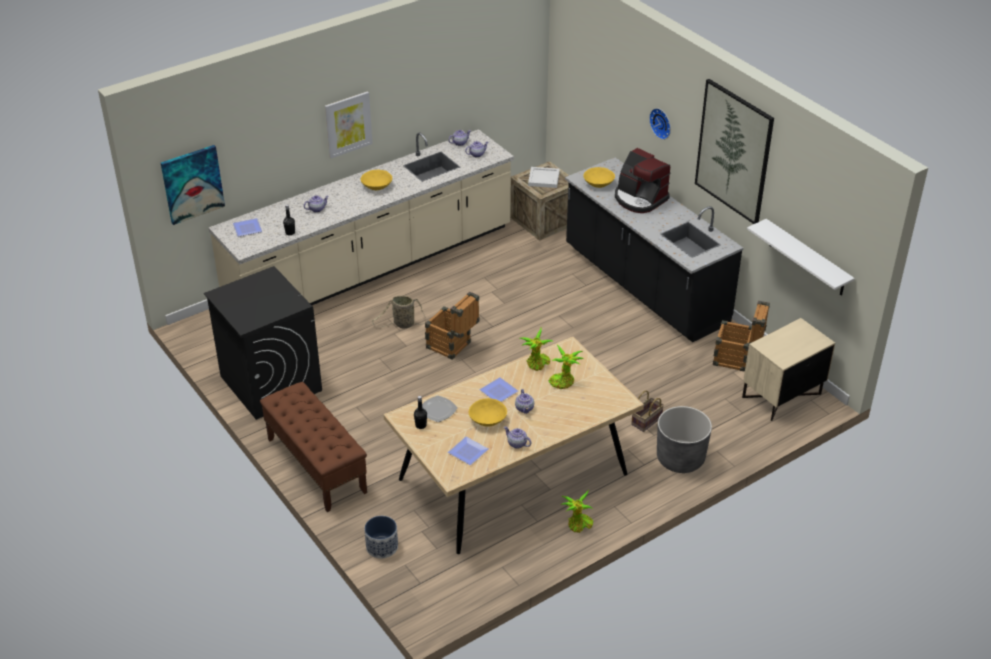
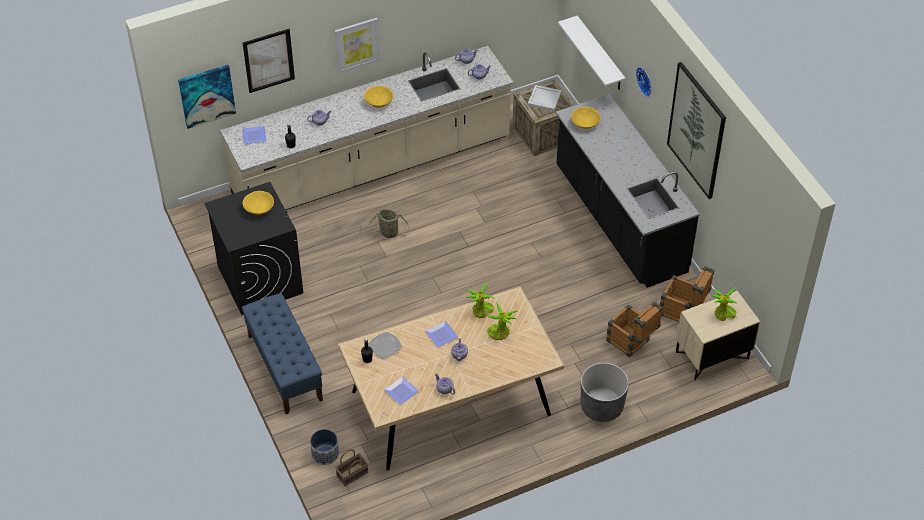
camera: 10 degrees right, 10 degrees up
(257, 141) = (268, 60): none -> picture
(316, 465) = (284, 367): brown bench -> blue bench
(452, 347) = (427, 264): crate -> crate (631, 343)
(488, 420) = (425, 362): yellow bowl -> yellow bowl (259, 208)
(578, 525) = (495, 458): potted plant -> potted plant (723, 314)
(639, 199) = (619, 146): coffee machine -> none
(646, 421) = (582, 365): basket -> basket (352, 475)
(807, 258) = (745, 242): white shelf -> white shelf (600, 54)

